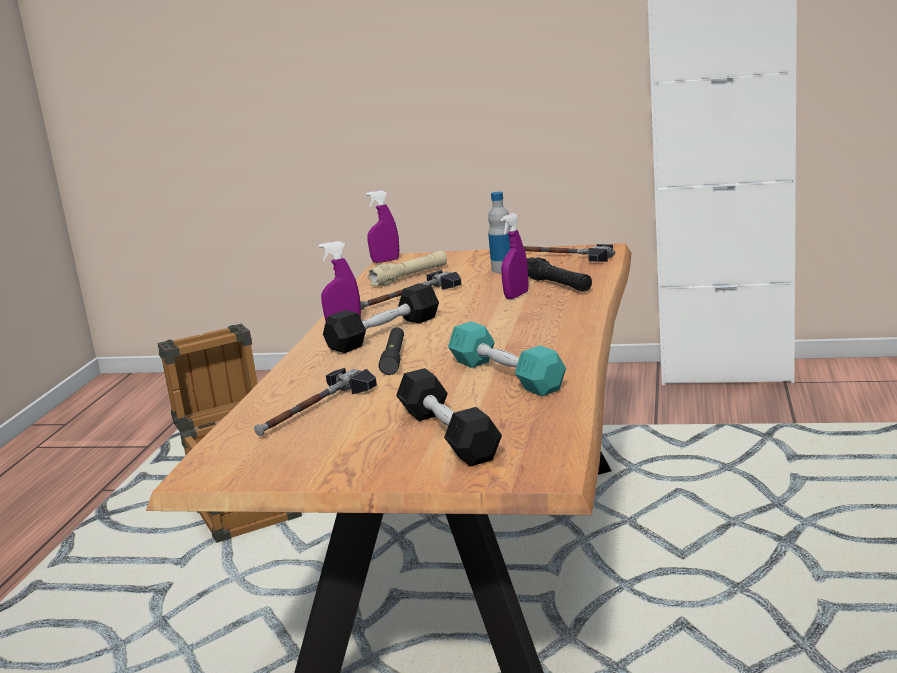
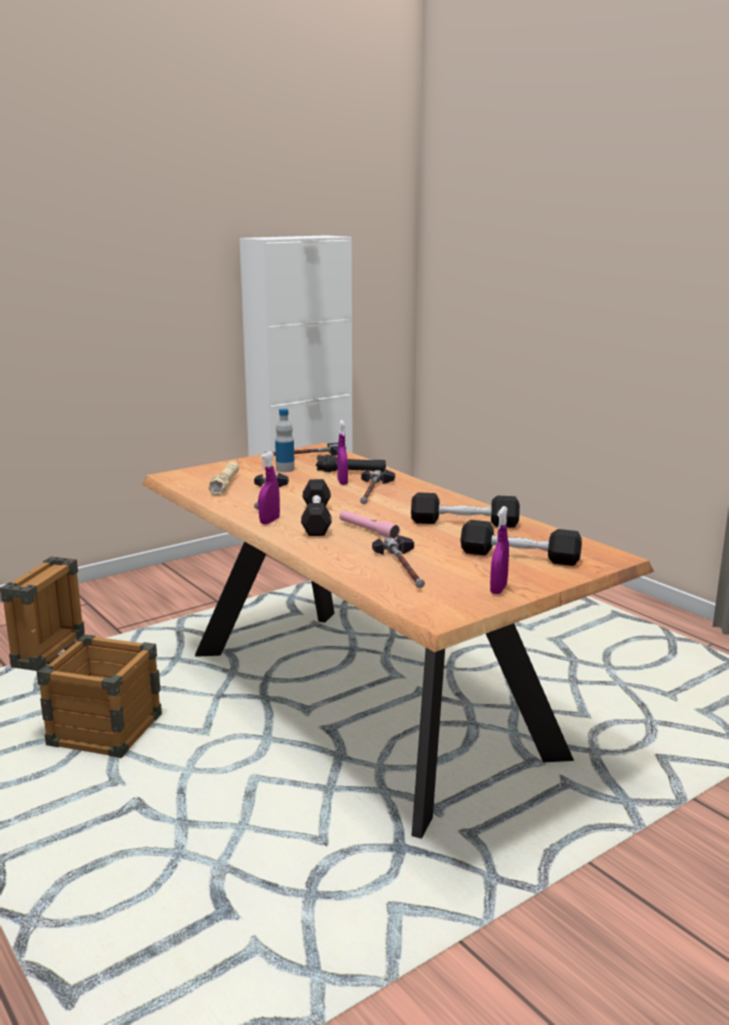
camera: 50 degrees left, 0 degrees up
(385, 261) = (169, 478): purple spray bottle -> purple spray bottle (498, 589)
(394, 358) = (368, 530): black flashlight -> pink flashlight
(505, 375) = (464, 523): turquoise dumbbell -> black dumbbell
(516, 313) = (372, 491): none -> hammer

